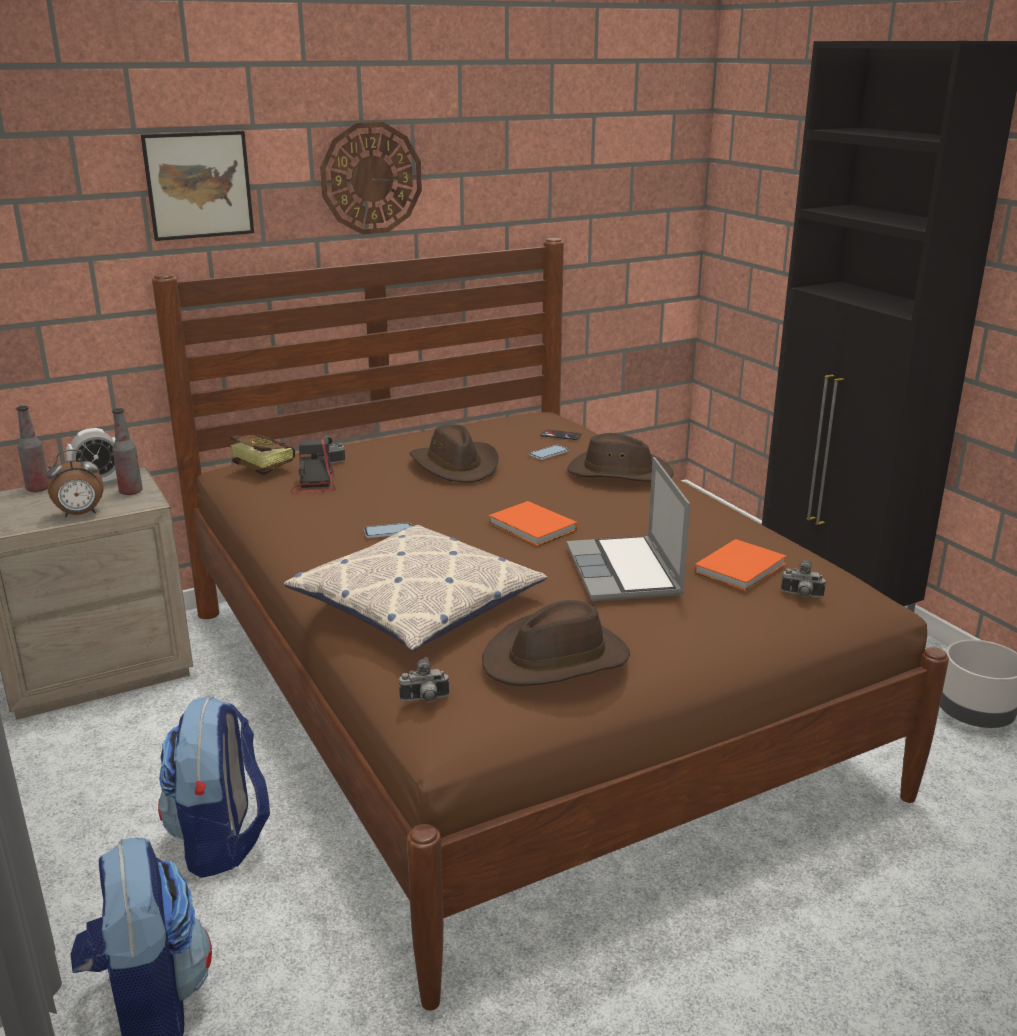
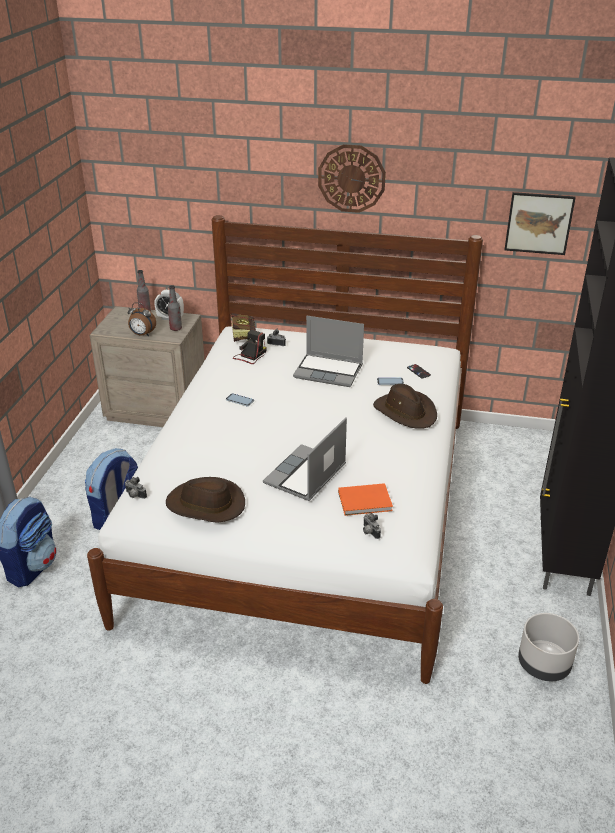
camera: 40 degrees right, 10 degrees up
(198, 185) = (246, 169): picture -> picture (539, 223)
(416, 603) = (196, 446): pillow -> none
(455, 466) = (329, 371): brown hat -> laptop
(508, 695) = (307, 512): brown bed -> white bed
(533, 528) = (305, 428): orange book -> none

